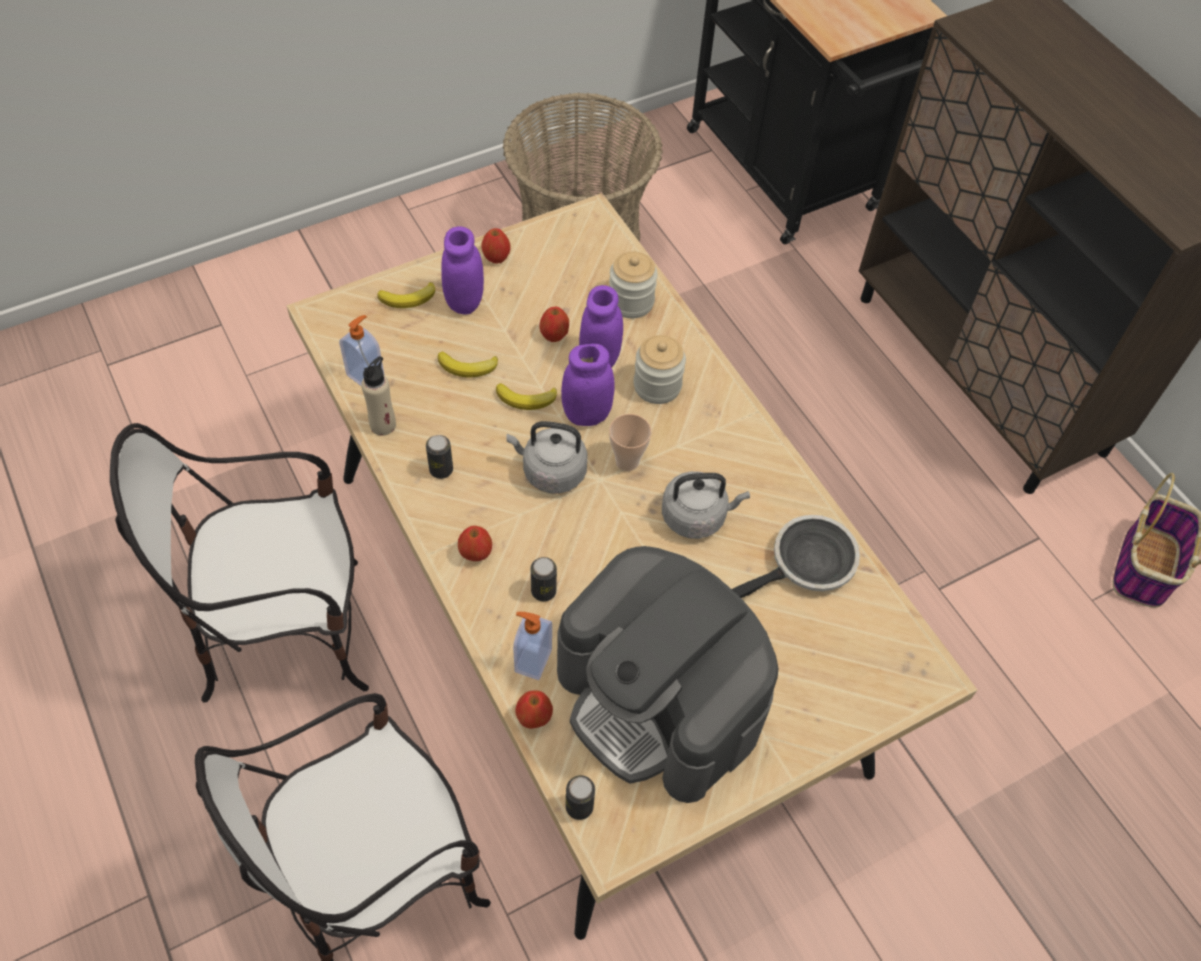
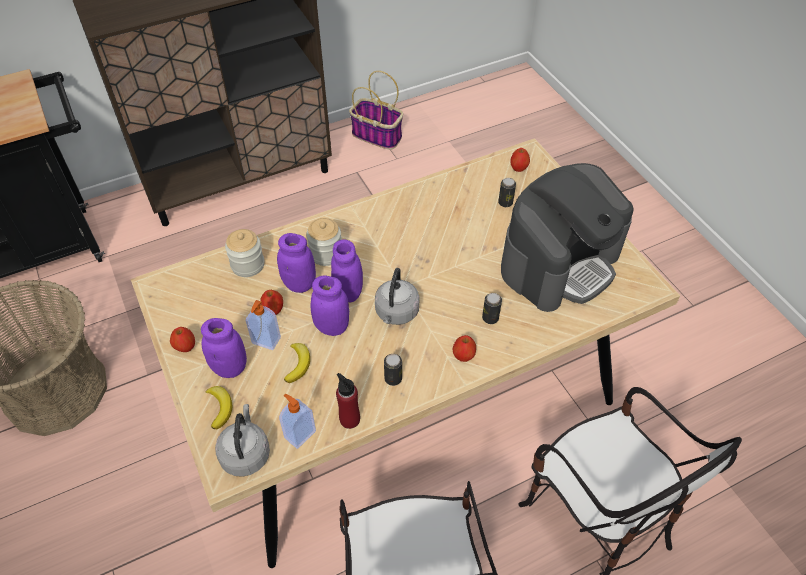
camera: 85 degrees left, 5 degrees down
(383, 425) = (349, 419): beige bottle -> red bottle
(526, 399) = (332, 327): banana -> purple jar
(532, 660) = (541, 324): soap dispenser -> soap dispenser (266, 341)
(534, 717) = (579, 323): apple -> apple (518, 168)
(579, 806) = (631, 302): can -> can (505, 203)
(627, 461) = (388, 272): cup -> none
(697, 516) = (431, 239): grey kettle -> grey kettle (245, 453)
(807, 565) = (464, 193): frying pan -> none

